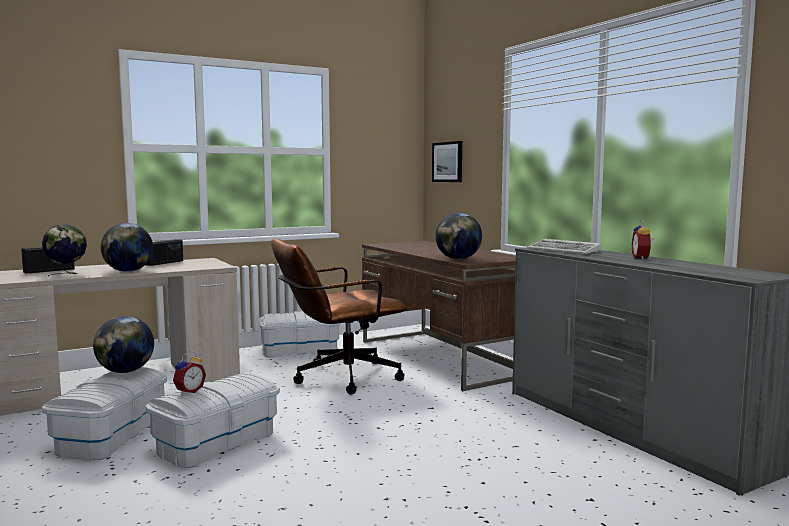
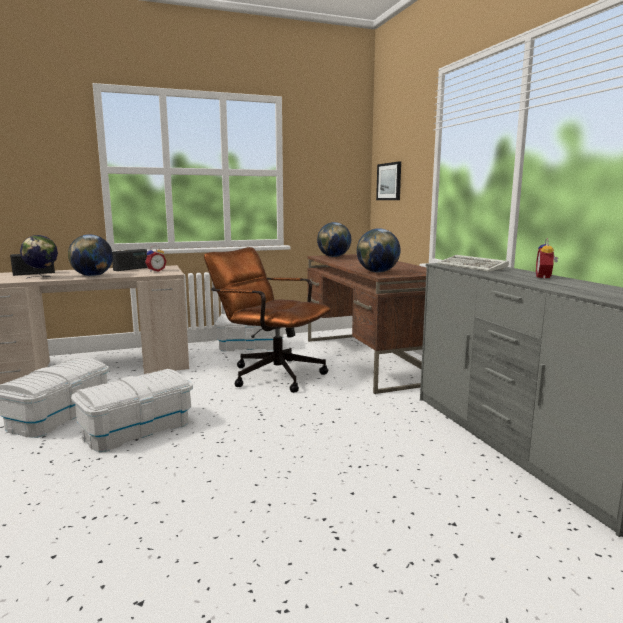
camera: 10 degrees right, 5 degrees up
(125, 371) = (73, 362): globe -> globe (334, 257)
(188, 391) = (108, 384): alarm clock -> alarm clock (155, 271)
(338, 378) = (270, 374): brown office chair -> brown office chair turned 45 degrees clockwise

